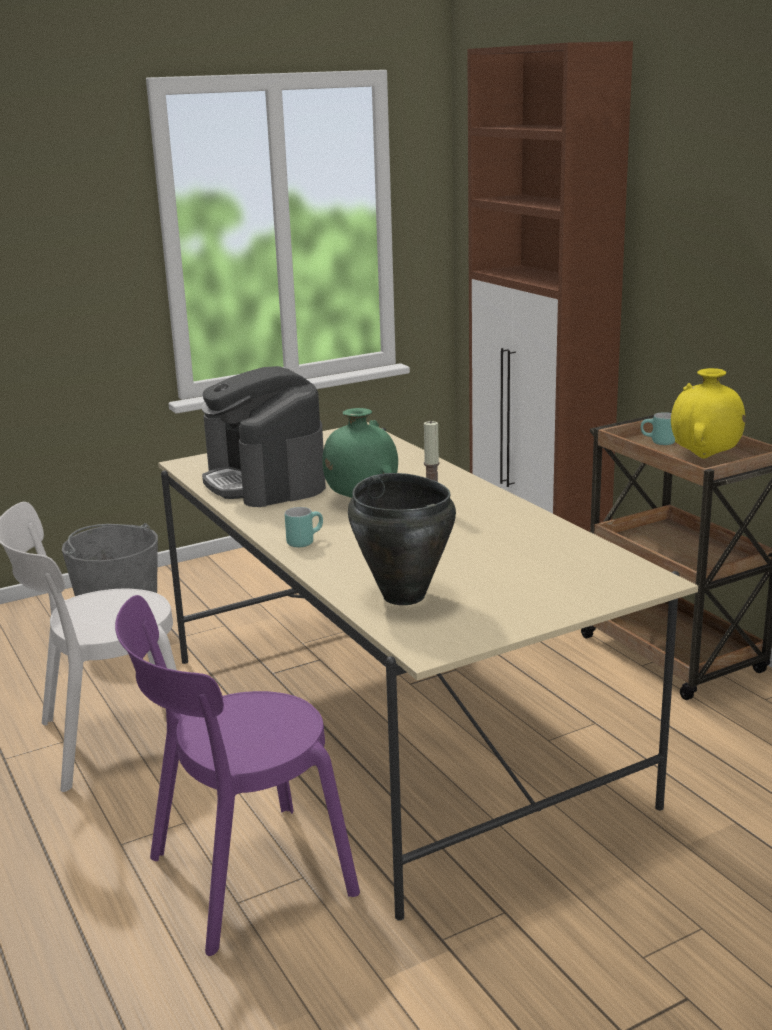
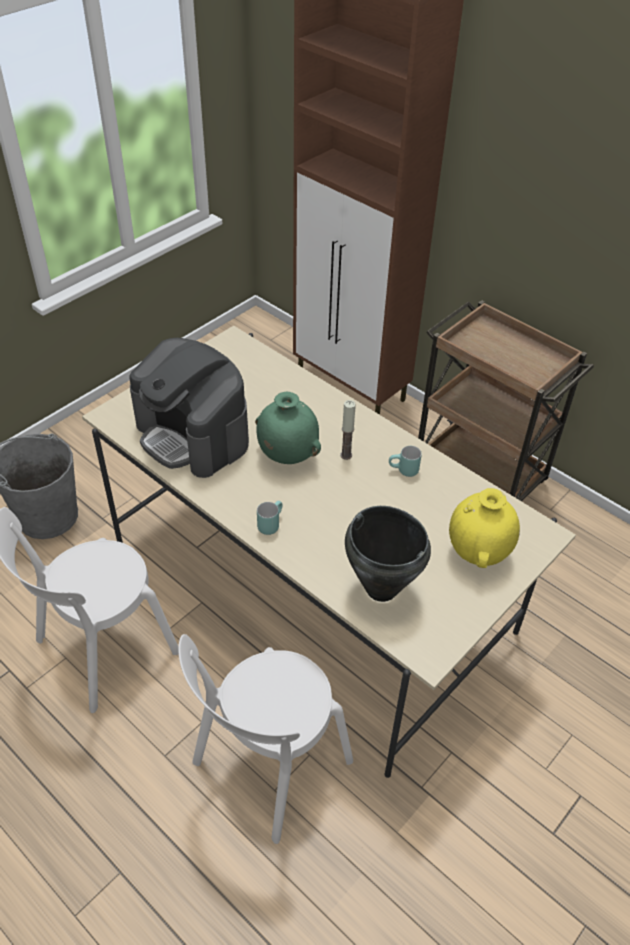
camera: 20 degrees left, 25 degrees up
(242, 878) = (267, 767): purple chair -> white chair
(657, 443) = (480, 340): turquoise mug -> turquoise mug (403, 471)
(705, 458) = (522, 359): yellow vase -> yellow vase (478, 553)

